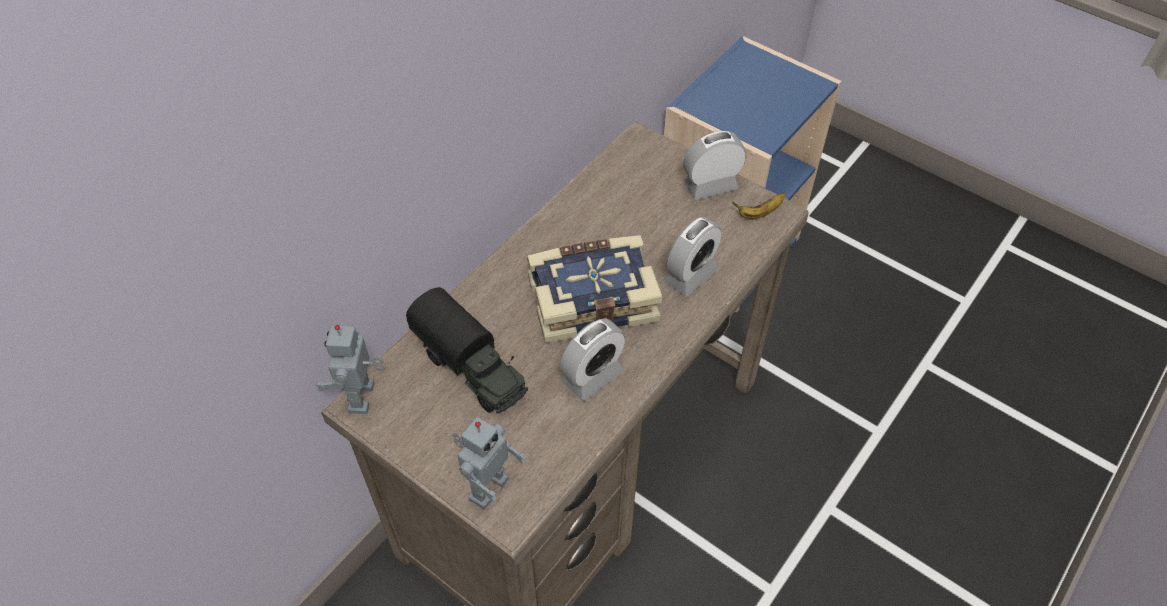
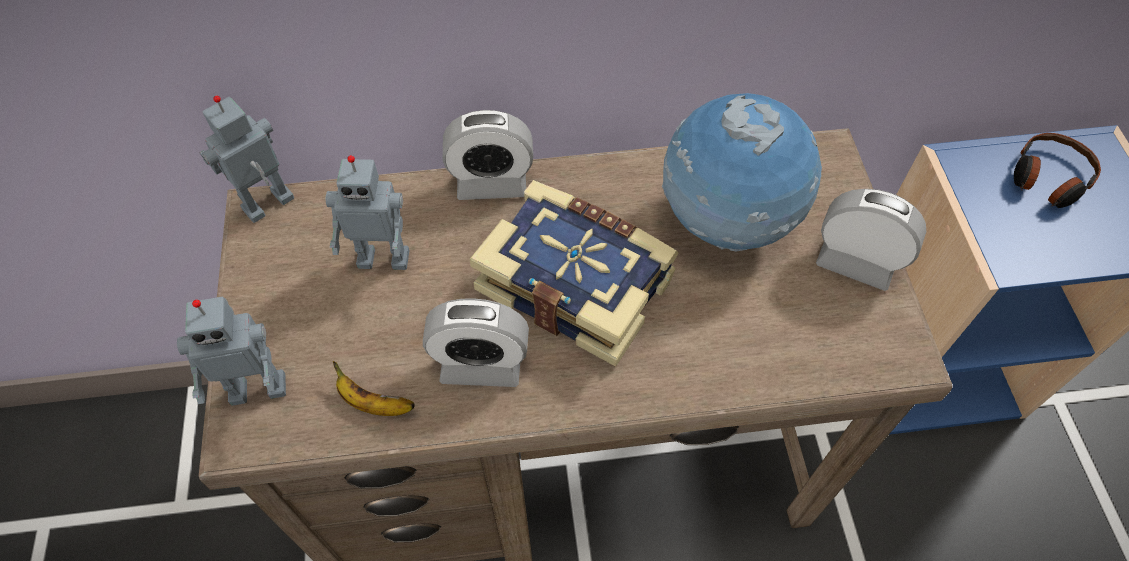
camera: 45 degrees right, 5 degrees up
(471, 368) = (384, 257): toy truck -> toy robot
(631, 212) = (726, 223): none -> globe
(690, 275) = (713, 344): alarm clock -> alarm clock (491, 183)
(739, 85) = (1048, 179): none -> headphones
(759, 213) = (882, 340): banana -> banana (373, 403)

